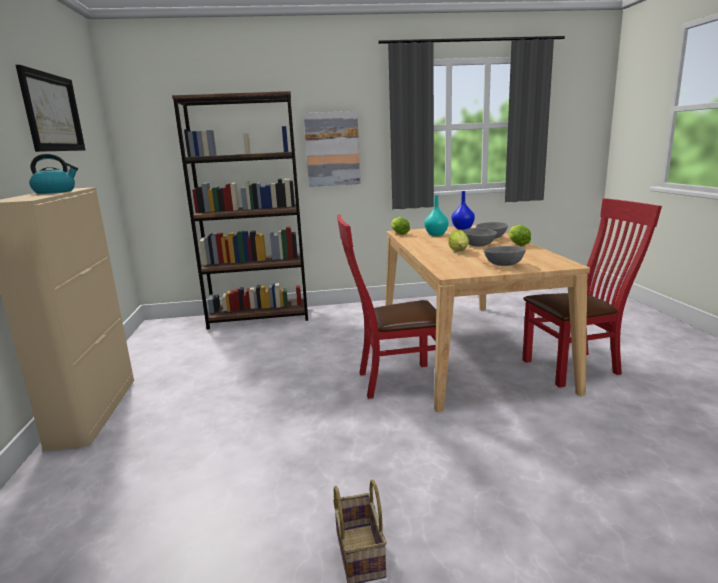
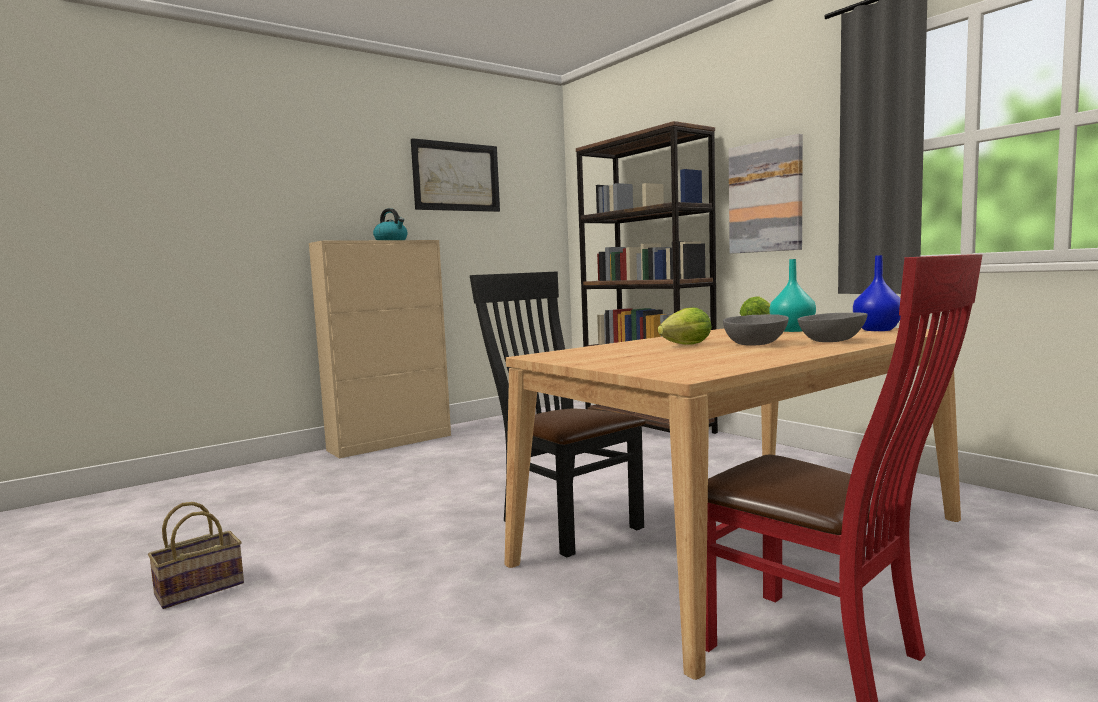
camera: 60 degrees right, 10 degrees down
(393, 381) = (564, 522): red chair -> black chair
(504, 265) = (630, 361): grey bowl -> none
(517, 244) = (806, 351): lettuce -> none

